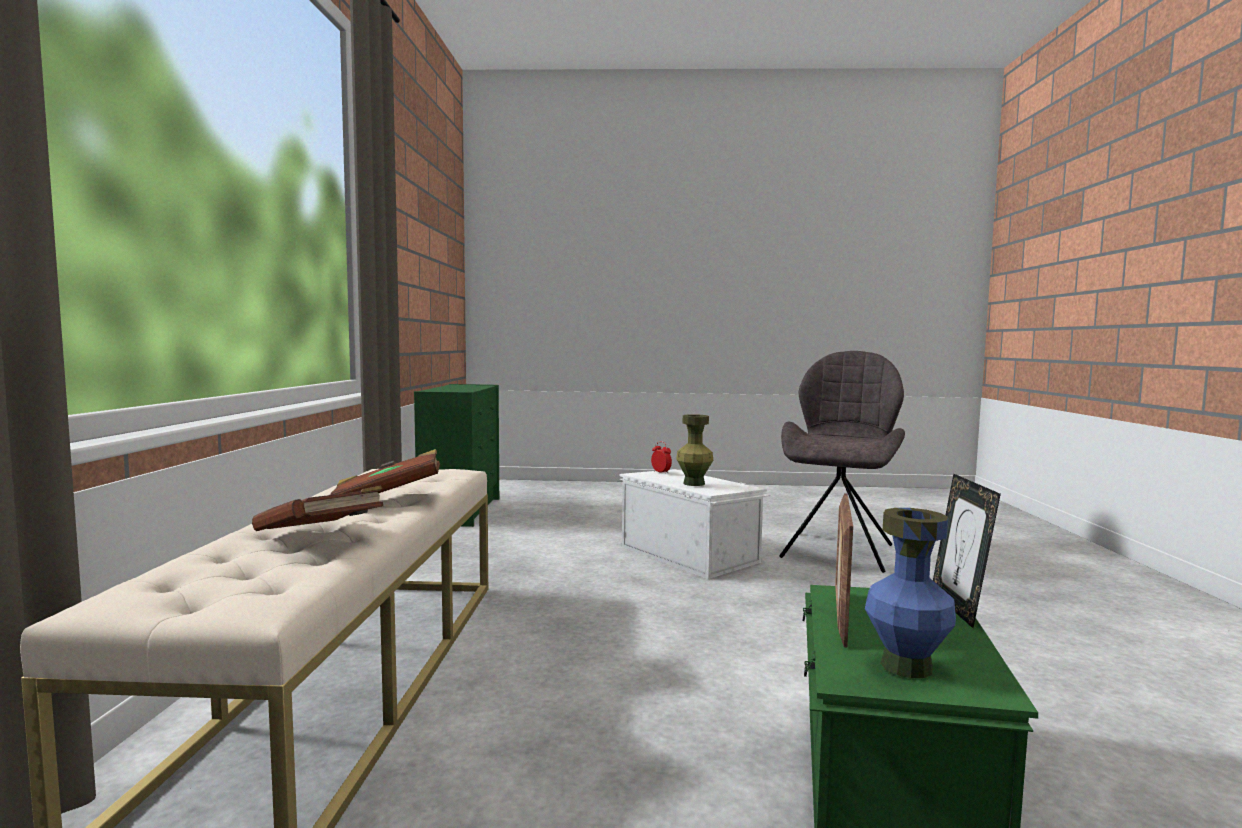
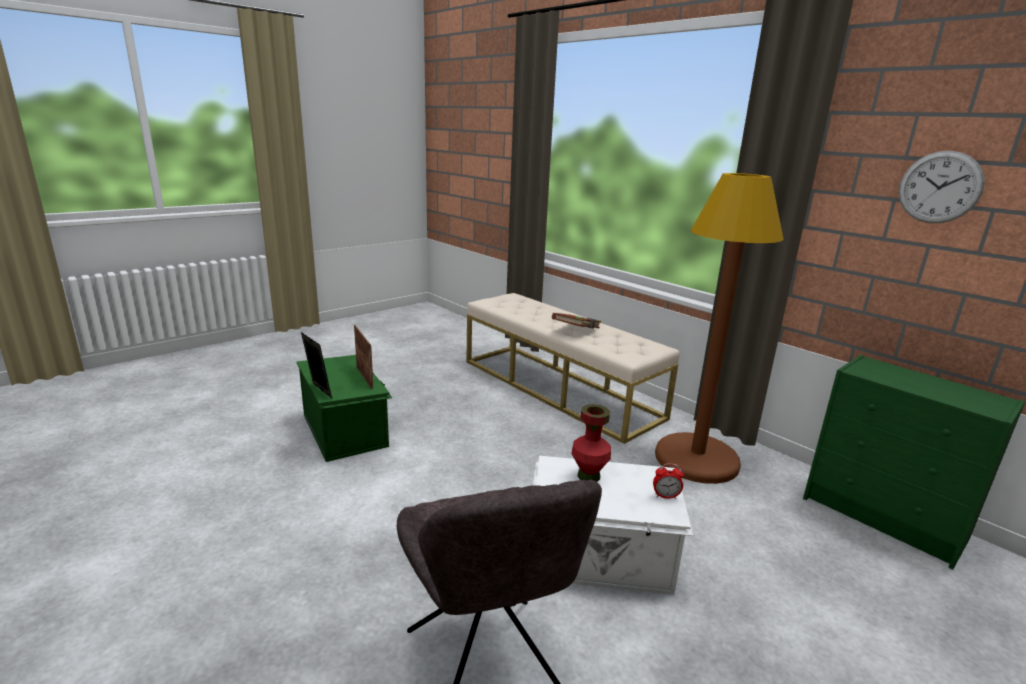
camera: 135 degrees right, 15 degrees up
(320, 537) = (535, 314): brown book -> none
(409, 235) = (939, 187): none -> wall clock
(465, 559) = (696, 459): none -> brown floor lamp
(694, 483) = (589, 476): green vase -> red vase
(905, 666) = (335, 364): blue vase -> none

